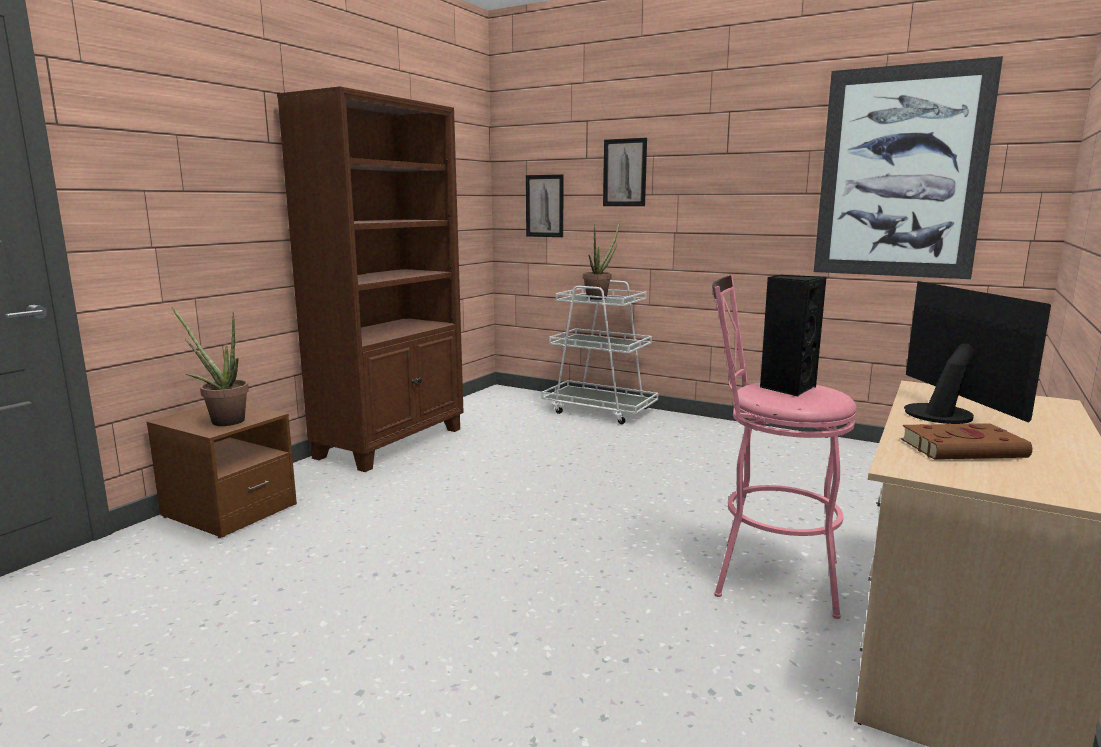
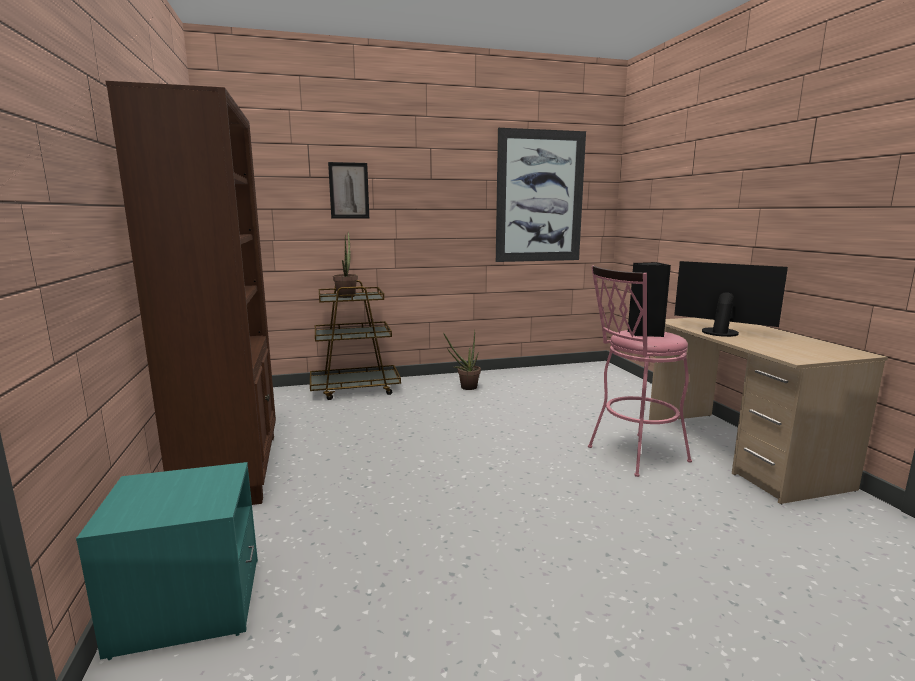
camera: 45 degrees left, 0 degrees up
(222, 420) = (191, 495): potted plant -> potted plant (465, 388)
(229, 511) = (188, 606): brown nightstand -> turquoise nightstand
(544, 206) = (270, 218): picture -> none
(599, 410) = (355, 389): white cart -> brown cart
(965, 449) = (777, 345): brown book -> none

